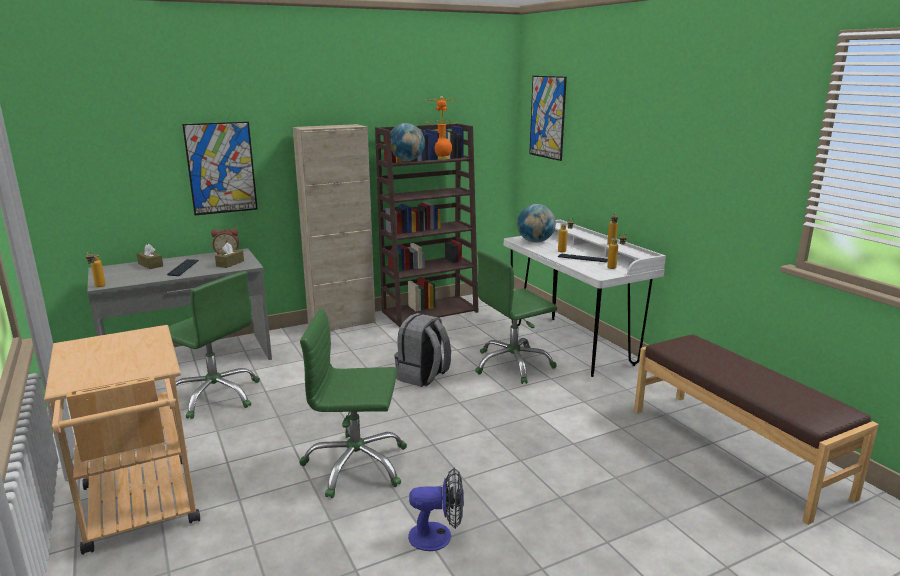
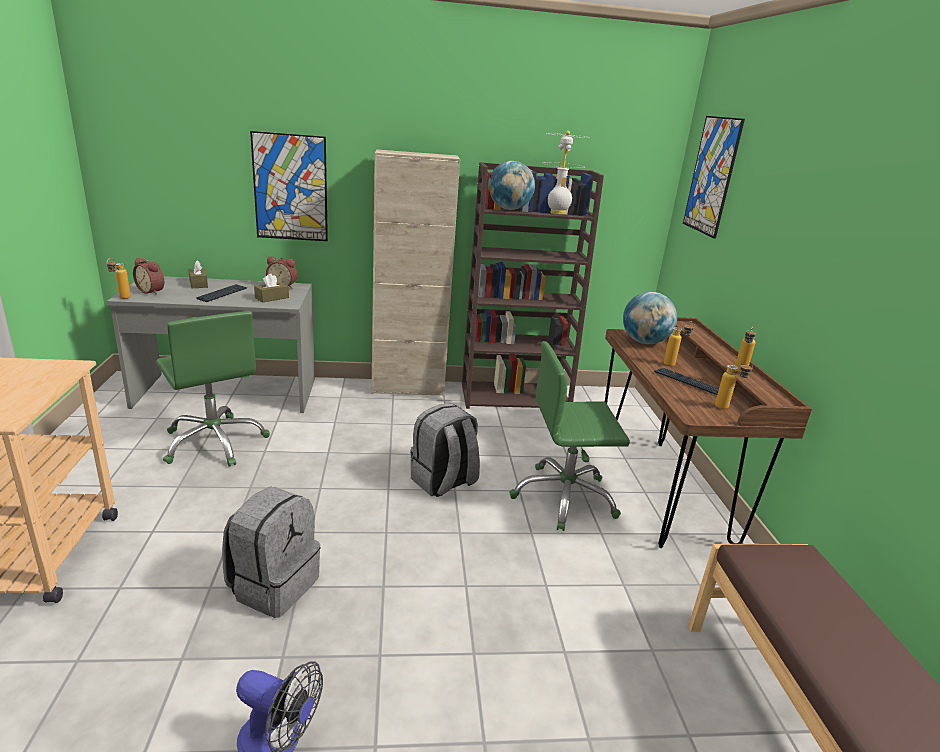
camera: 20 degrees right, 5 degrees up
(117, 277) = (152, 291): none -> alarm clock
(356, 465) = (273, 585): green office chair -> grey backpack
(441, 158) = (556, 212): orange table lamp -> white table lamp
(571, 345) = (661, 489): white desk -> brown desk

